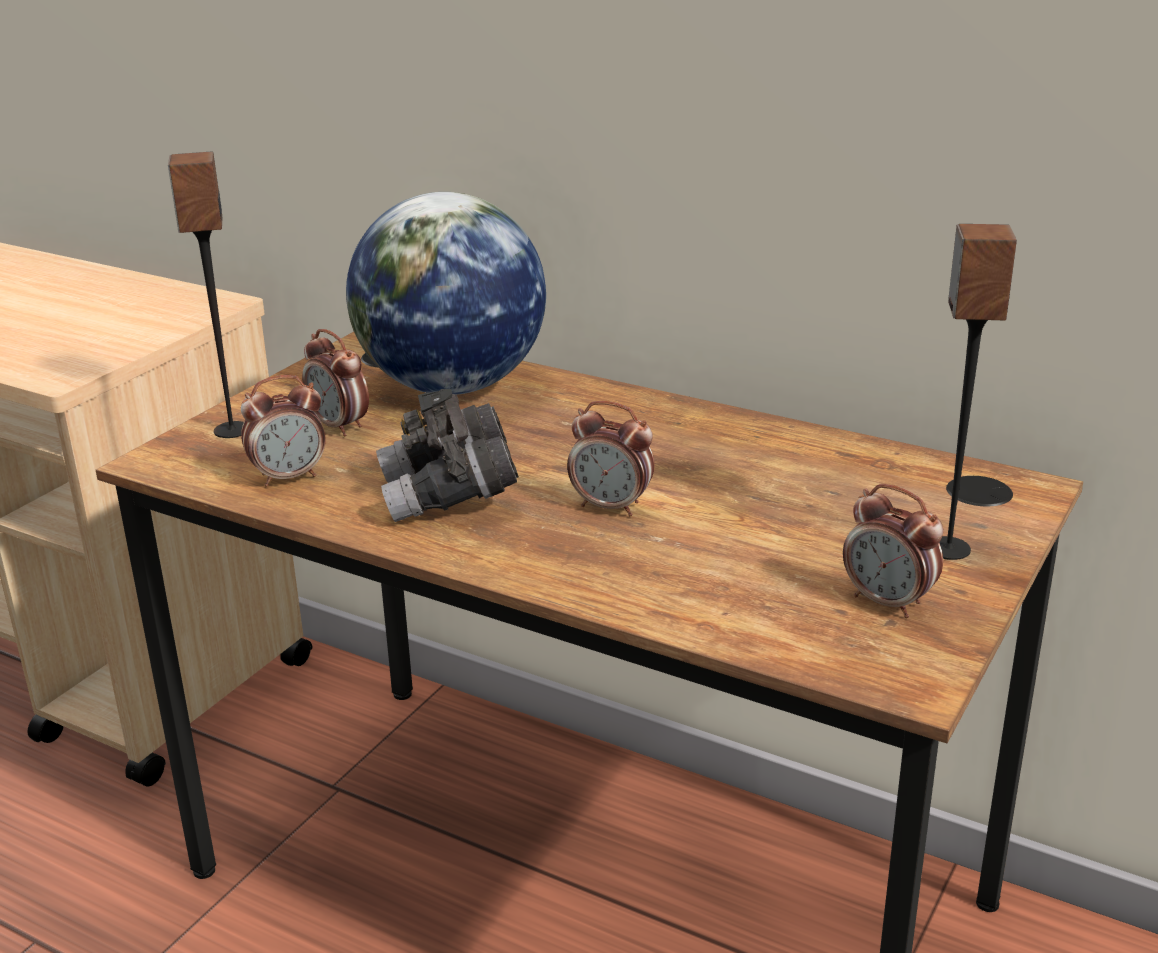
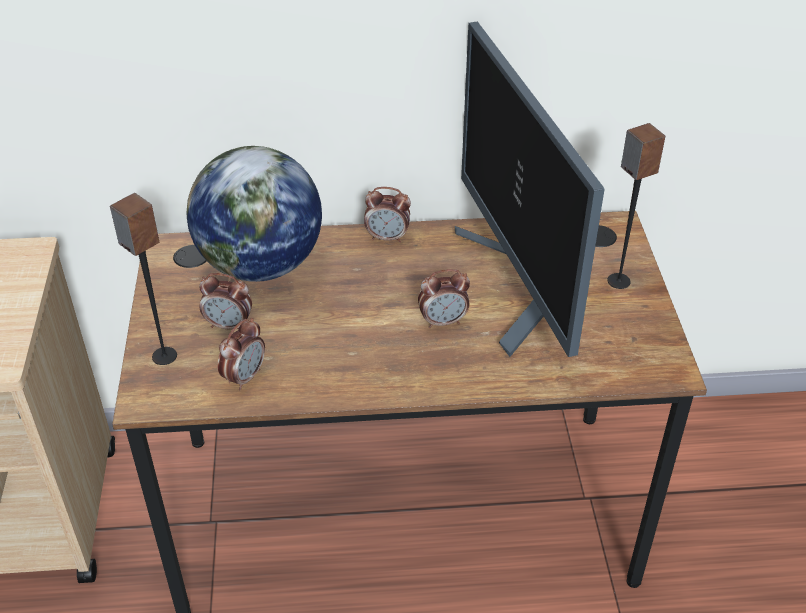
camera: 35 degrees left, 15 degrees up
(449, 496) = (351, 351): grey binoculars -> none
(775, 506) = (520, 286): none -> monitor
(888, 602) = (623, 327): alarm clock -> alarm clock (387, 237)

